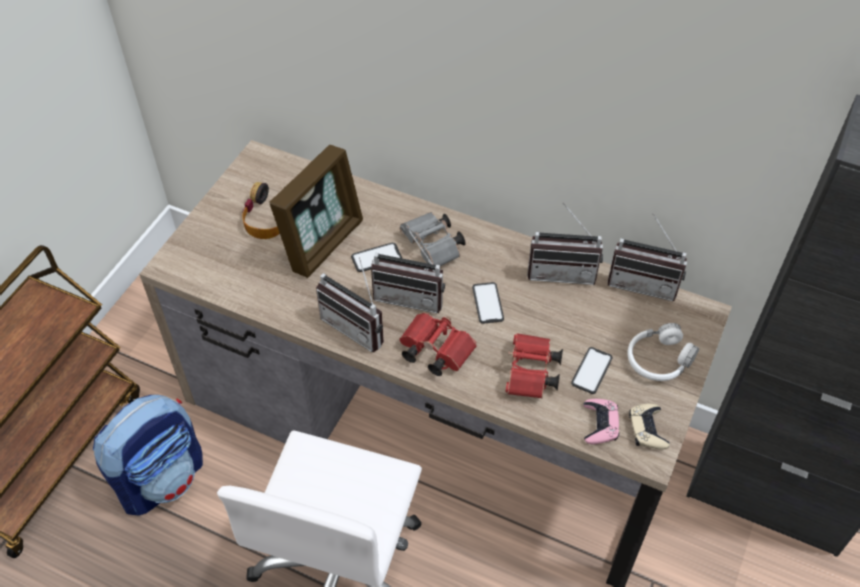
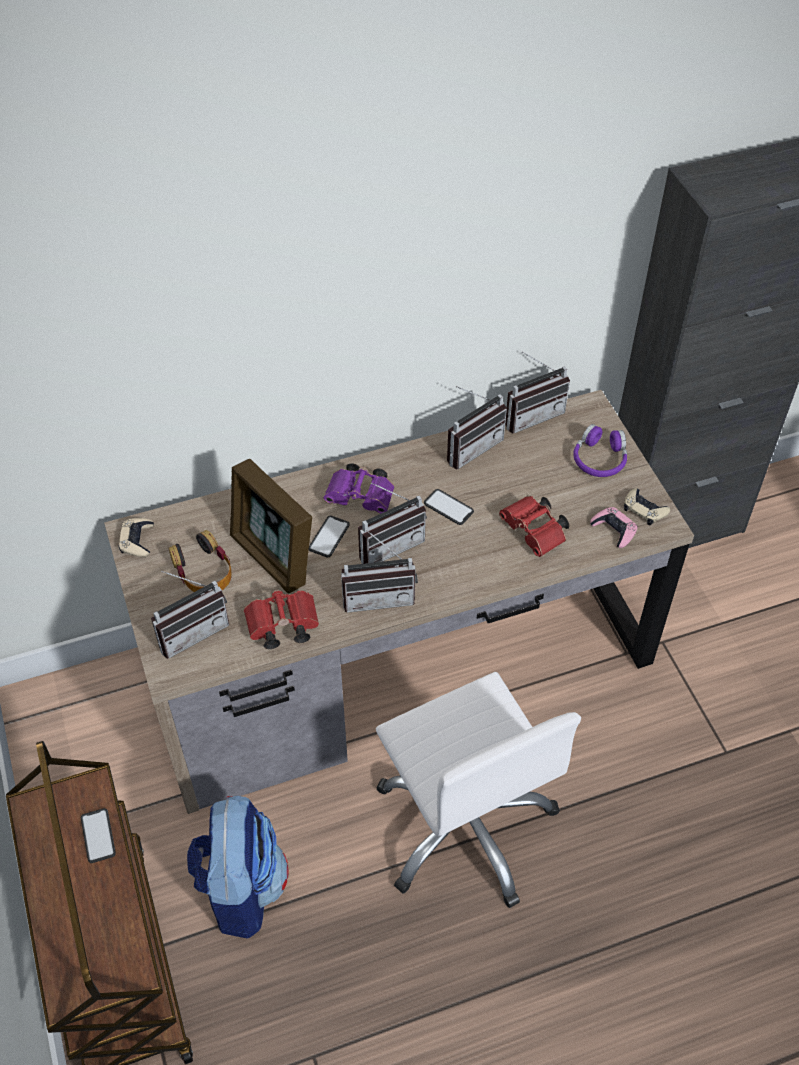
camera: 45 degrees left, 0 degrees up
(213, 250) = (191, 630): none -> radio
(255, 166) = (137, 540): none -> beige game controller
(323, 243) = (273, 557): picture frame -> picture frame turned 150 degrees clockwise
(433, 351) = (453, 569): red binoculars -> red binoculars (281, 627)
(434, 248) = (362, 498): grey binoculars -> purple binoculars
(591, 371) = (568, 499): phone -> phone (98, 836)
(659, 359) = (599, 459): white headphones -> purple headphones

